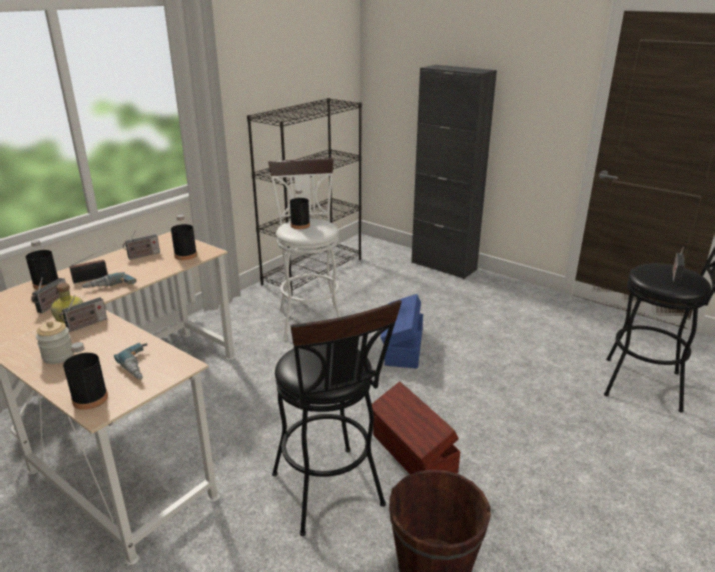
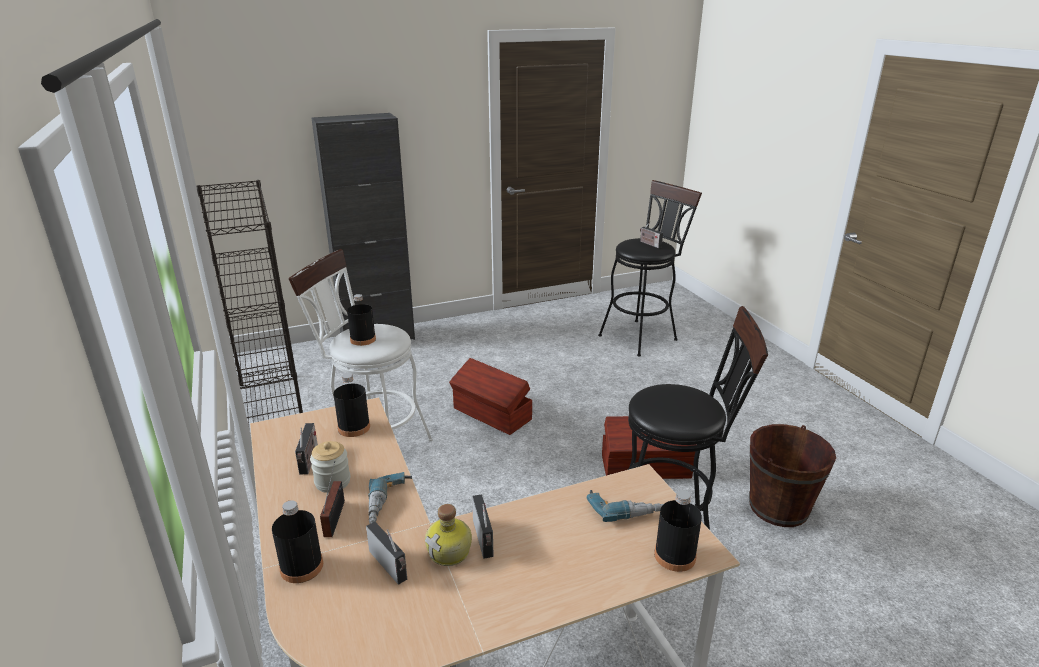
camera: 60 degrees left, 0 degrees up
(58, 356) = (554, 573): jar -> jar (332, 482)
(402, 348) = (492, 414): blue storage box -> brown storage box

